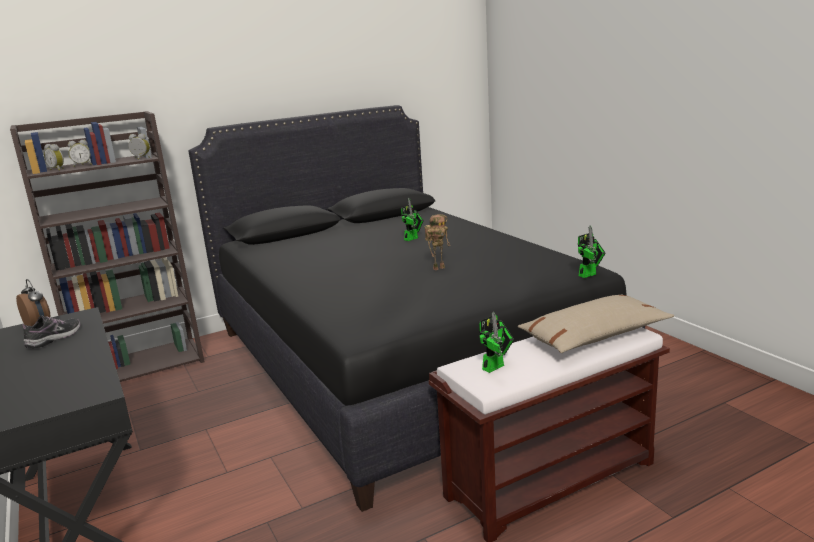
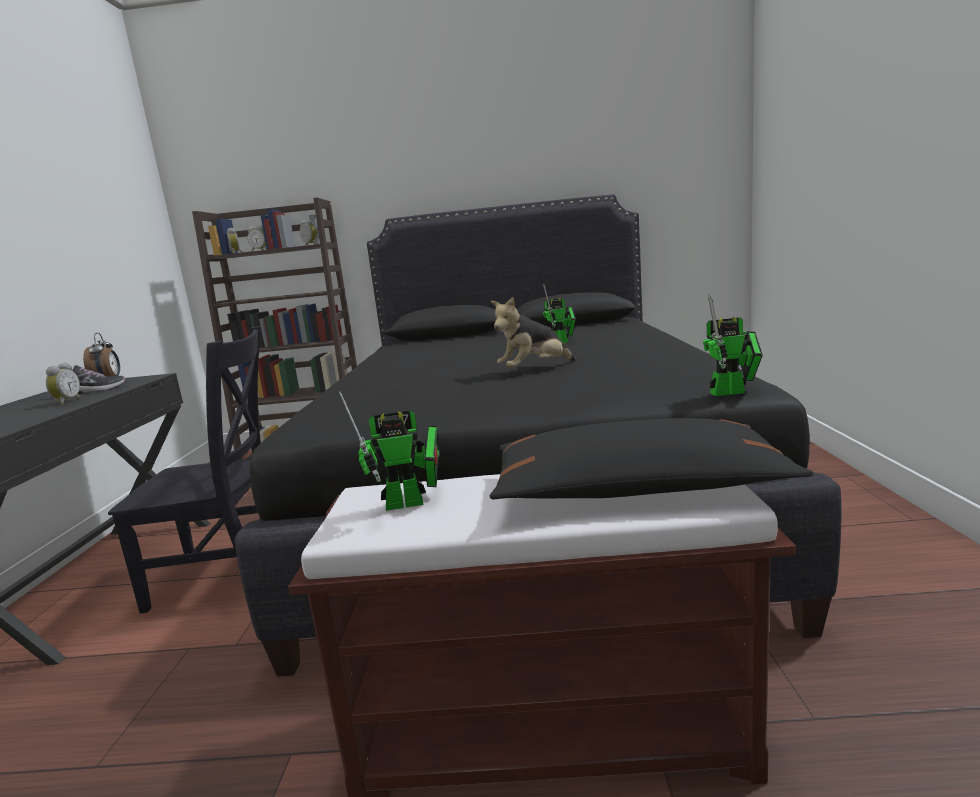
camera: 30 degrees right, 5 degrees down
(65, 351) = (66, 401): none -> alarm clock
(222, 472) = (230, 574): none -> black chair
(439, 268) = (534, 370): toy robot -> plush toy
(594, 336) = (634, 489): beige pillow -> black pillow

